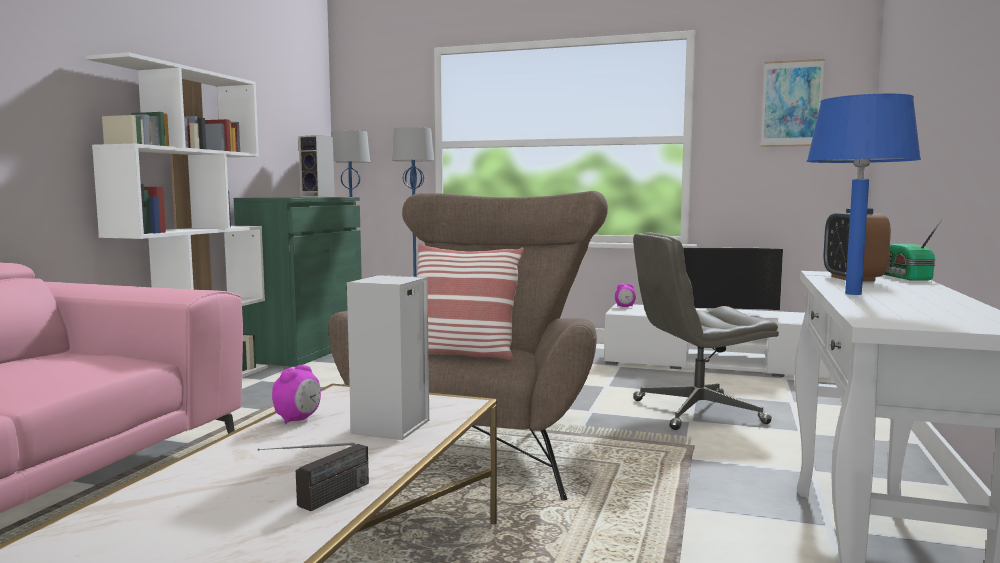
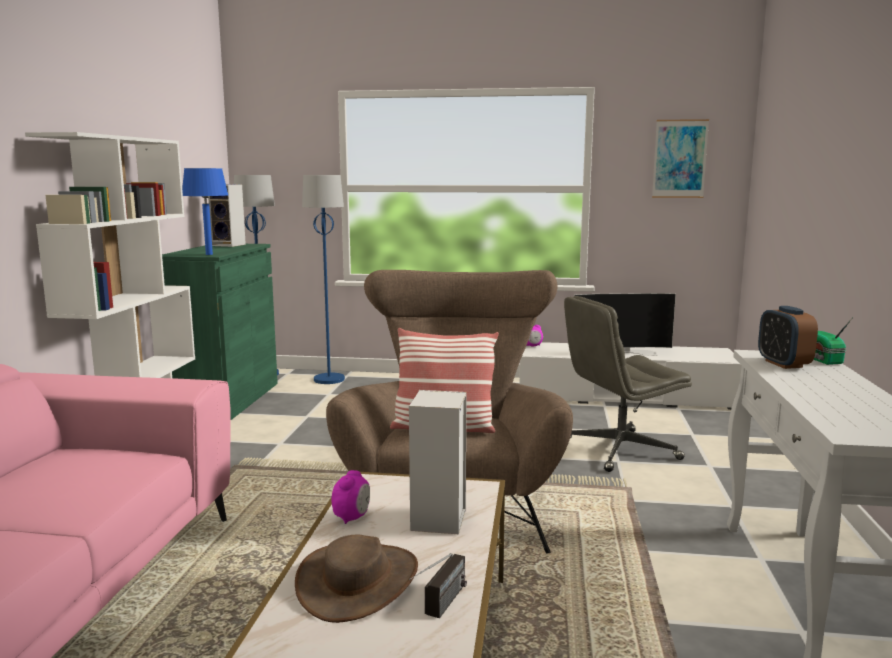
camera: 10 degrees left, 5 degrees up
(251, 471) = (358, 581): none -> brown hat
(853, 293) = (800, 389): blue table lamp -> blue table lamp (209, 254)

